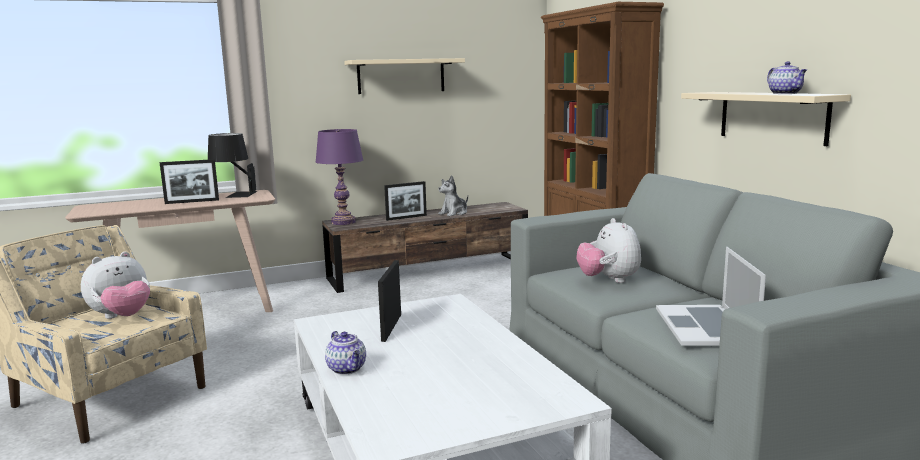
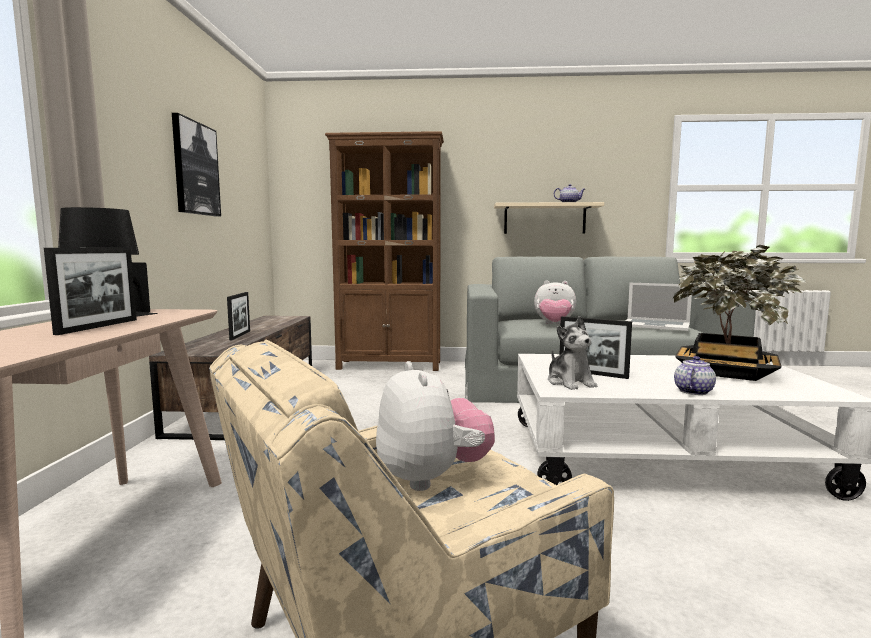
camera: 65 degrees left, 5 degrees down
(343, 222) = (190, 350): purple table lamp -> none
(347, 369) = (693, 391): teapot -> teapot turned 45 degrees counterclockwise
(401, 76) = (195, 168): beige shelf -> picture
(454, 213) = (266, 326): plush toy -> plush toy (570, 382)
(465, 384) = (725, 371): none -> potted plant

